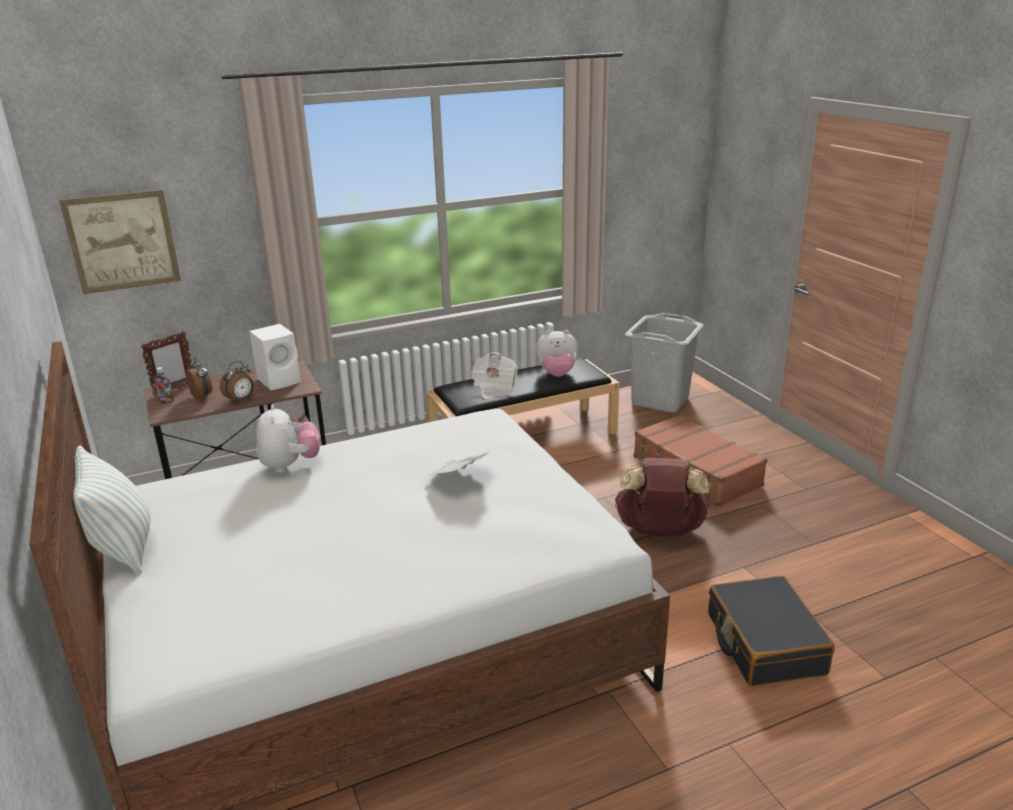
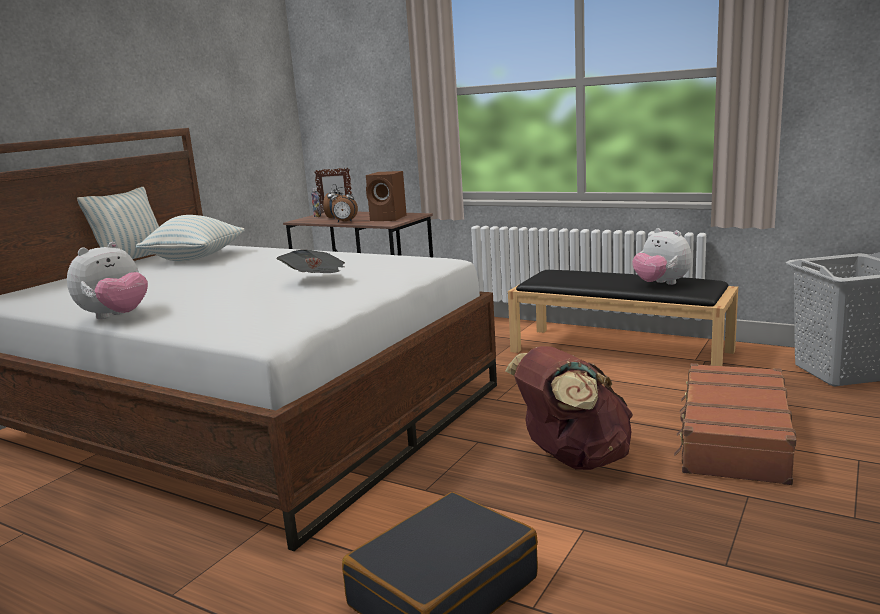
camera: 55 degrees right, 10 degrees down
(122, 241) = (336, 97): picture -> none
(215, 511) = (195, 259): none -> pillow
(280, 380) = (389, 218): white speaker -> brown speaker
(290, 465) = (276, 252): plush toy -> plush toy (116, 317)
(494, 388) = (581, 279): newspaper -> none

